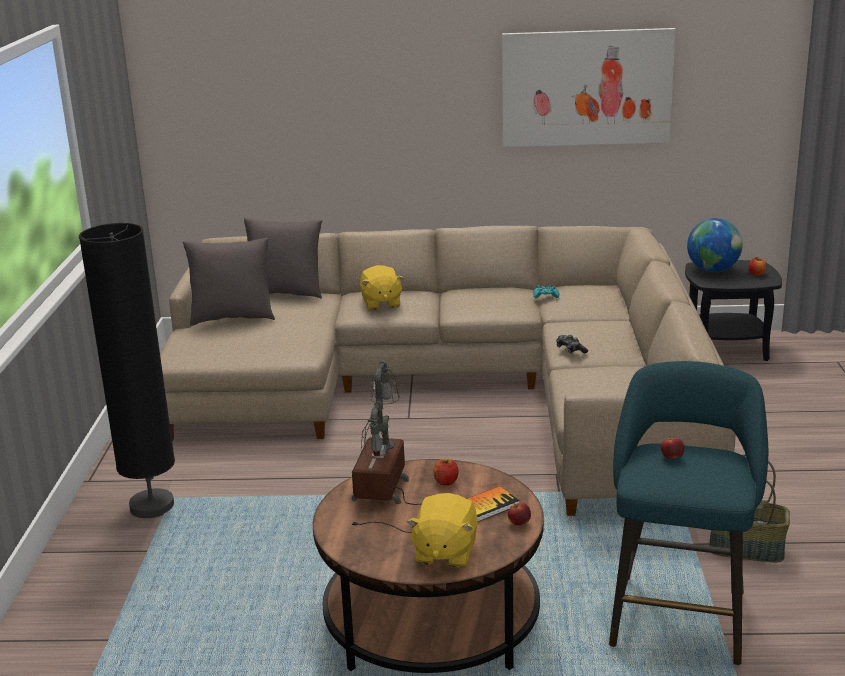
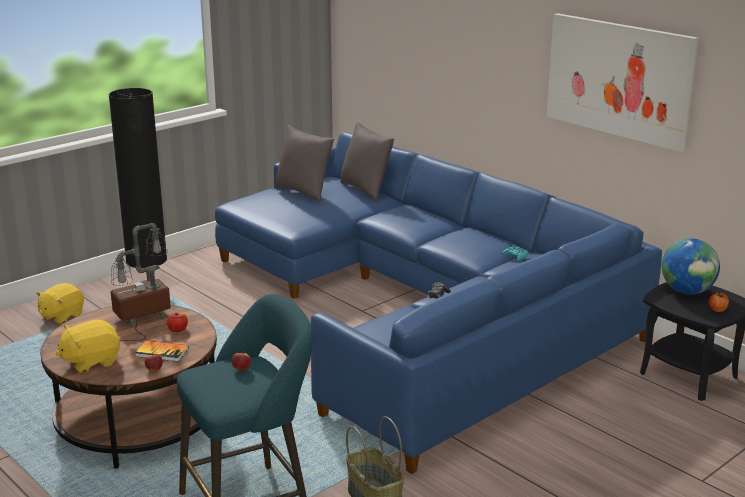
camera: 45 degrees right, 0 degrees up
(381, 303) = (402, 217): yellow plush toy -> yellow plush toy (61, 316)
(455, 393) = (422, 310): beige sofa -> blue sofa

